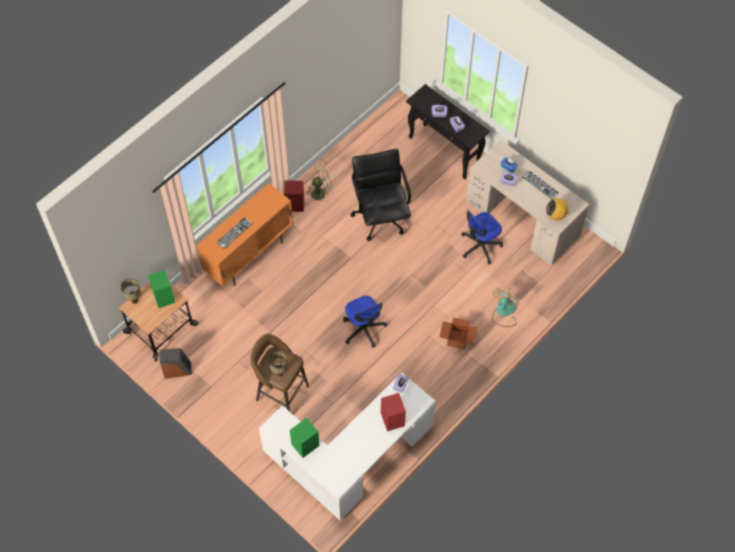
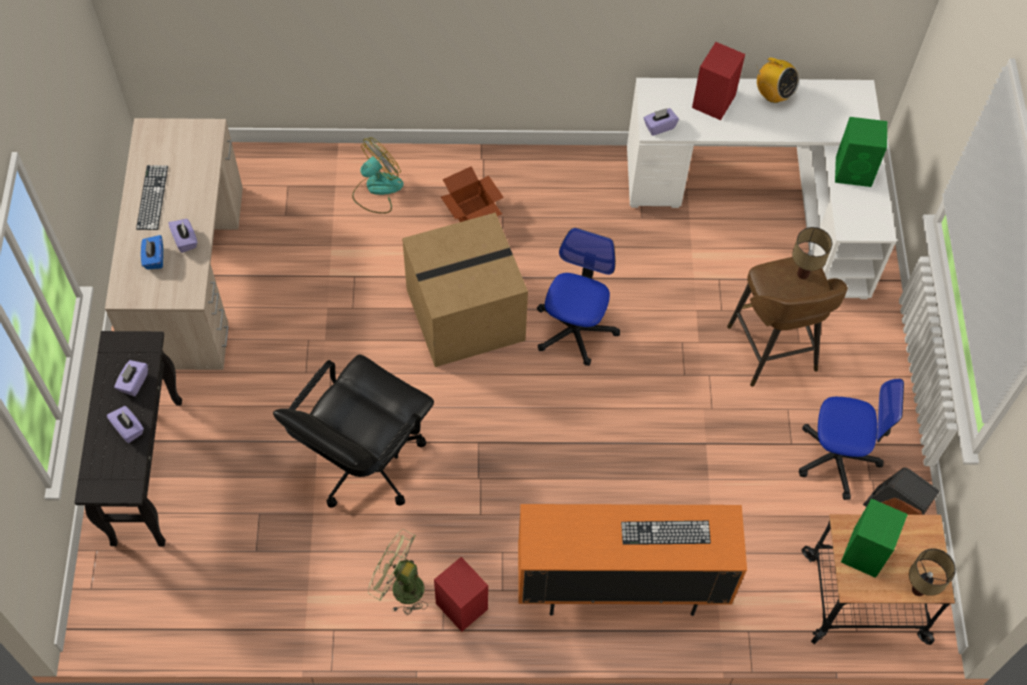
camera: 135 degrees left, 0 degrees up
(410, 298) = (466, 313): none -> cardboard box
(480, 246) = (290, 292): office chair -> office chair (837, 457)
(503, 313) = (377, 189): fan -> fan turned 150 degrees clockwise
(555, 215) = (195, 143): radio -> radio (773, 95)

